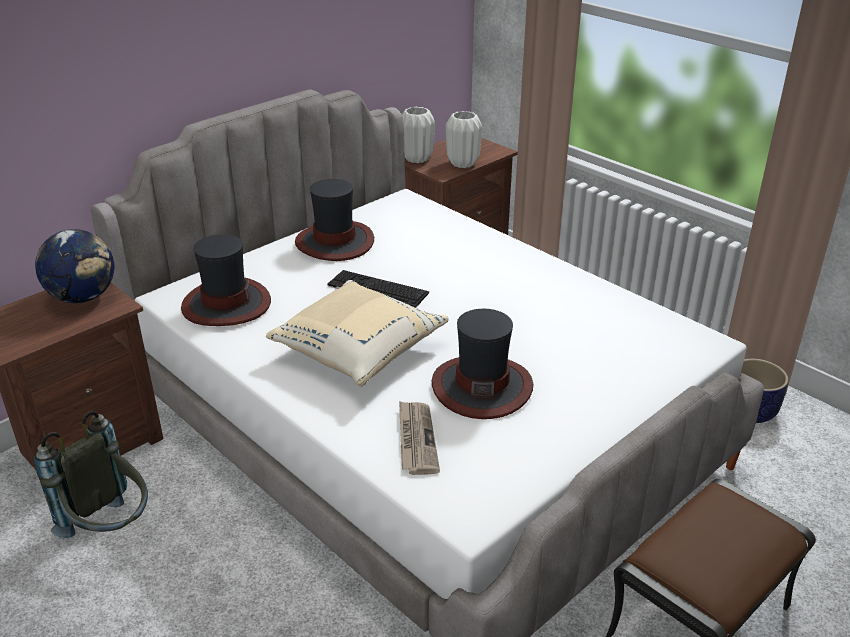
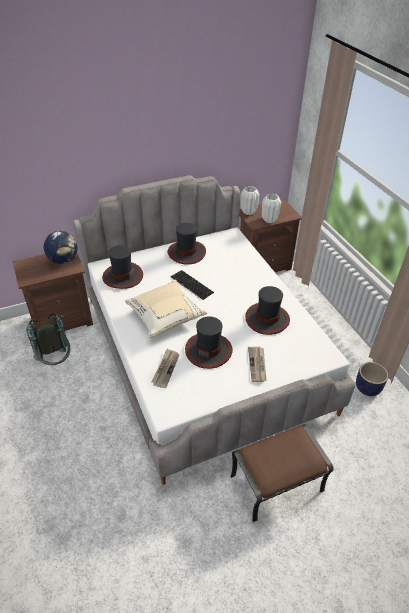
camera: 20 degrees right, 10 degrees up
(556, 312) = (267, 319): none -> hat
(590, 387) = (257, 365): none -> newspaper

